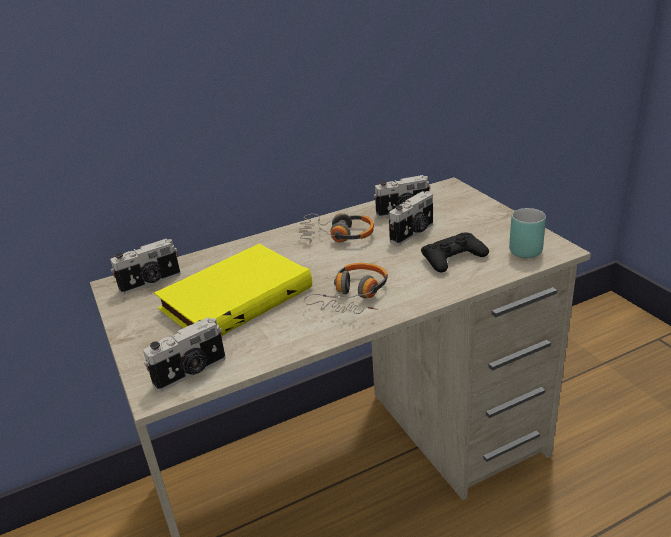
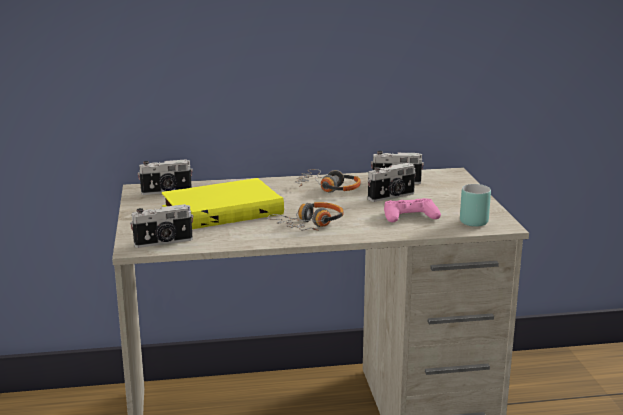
camera: 15 degrees right, 10 degrees down
(453, 258) = (410, 216): black game controller -> pink game controller

